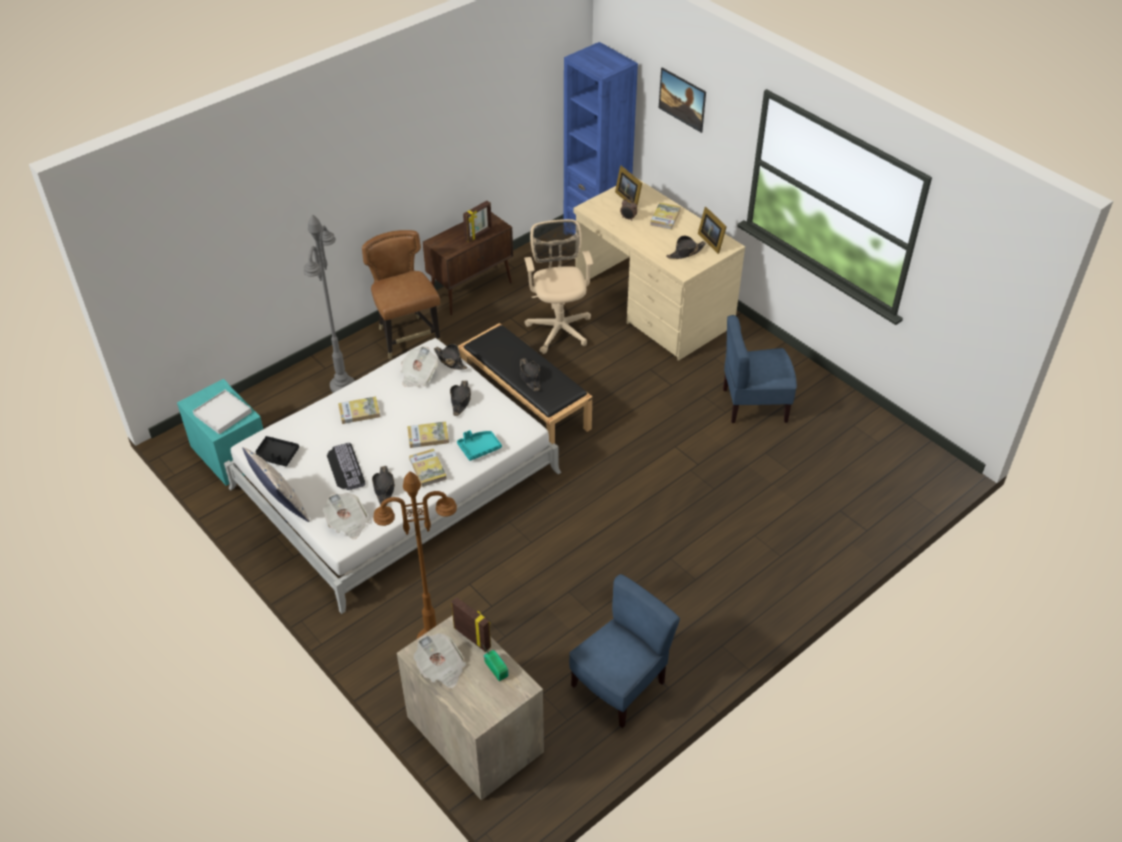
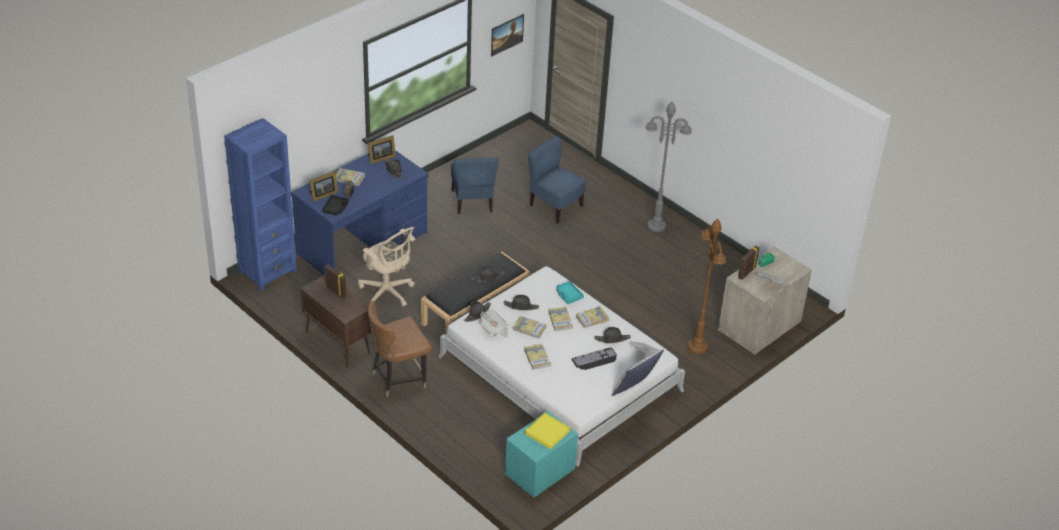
camera: 95 degrees left, 5 degrees down
(222, 413) = (547, 432): white tray -> yellow tray
(277, 455) = (588, 395): black tray -> black tray (336, 208)
(342, 385) = (458, 412): grey floor lamp -> grey floor lamp (656, 226)
(415, 406) = (529, 328): none -> book
(559, 328) = (388, 292): beige office chair -> beige office chair turned 120 degrees counterclockwise
(619, 685) = (713, 268): blue chair -> blue chair (555, 206)
(652, 306) = (363, 243): beige desk -> blue desk
(681, 109) = (303, 114): picture -> picture (506, 41)

